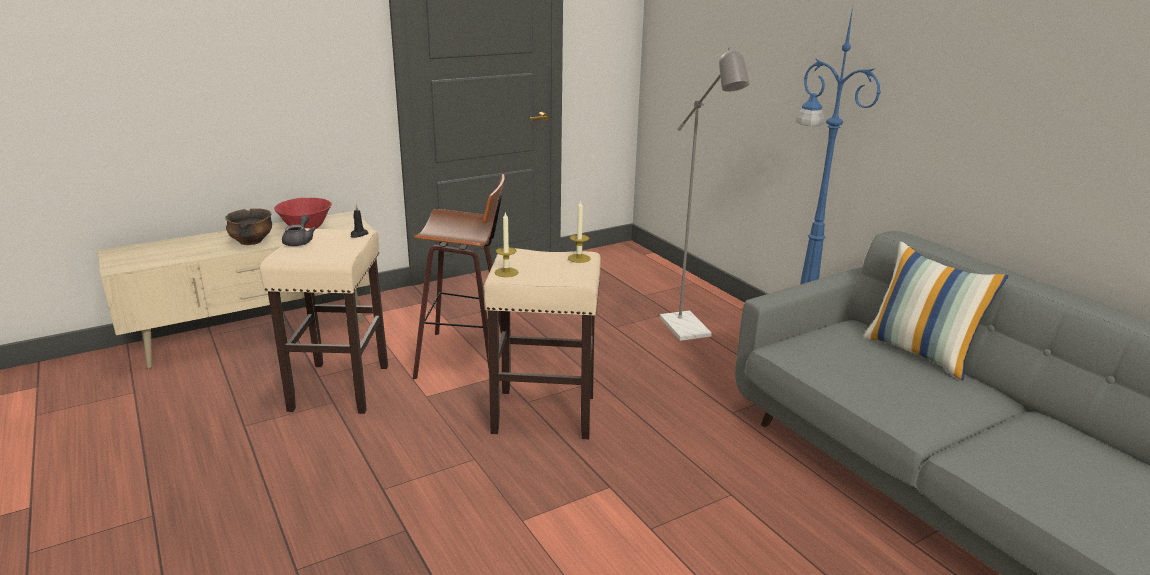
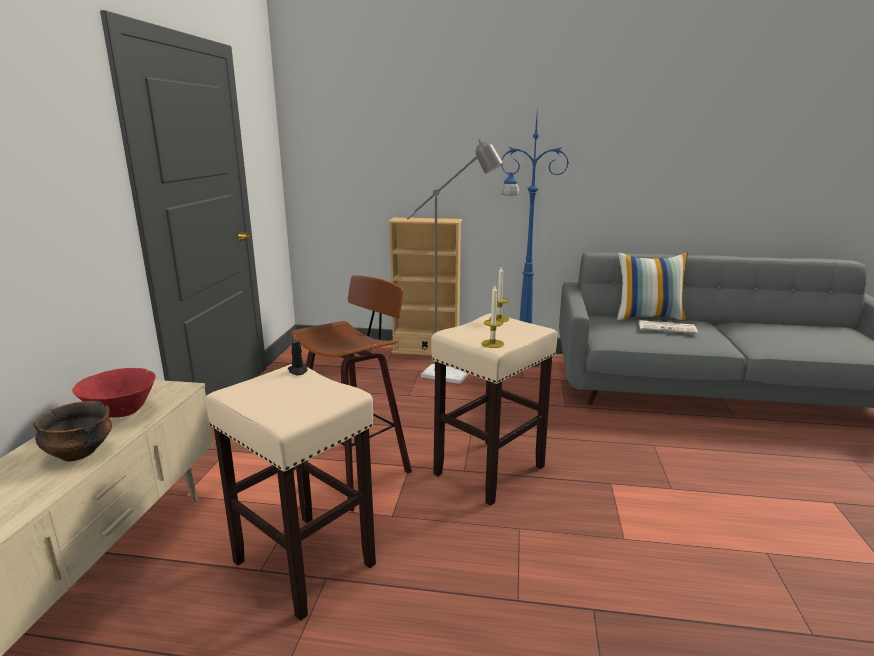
camera: 50 degrees left, 5 degrees down
(300, 241) = (256, 400): grey teapot -> none
(718, 298) = (426, 351): none -> beige bookcase
(893, 372) = (667, 328): none -> newspaper

